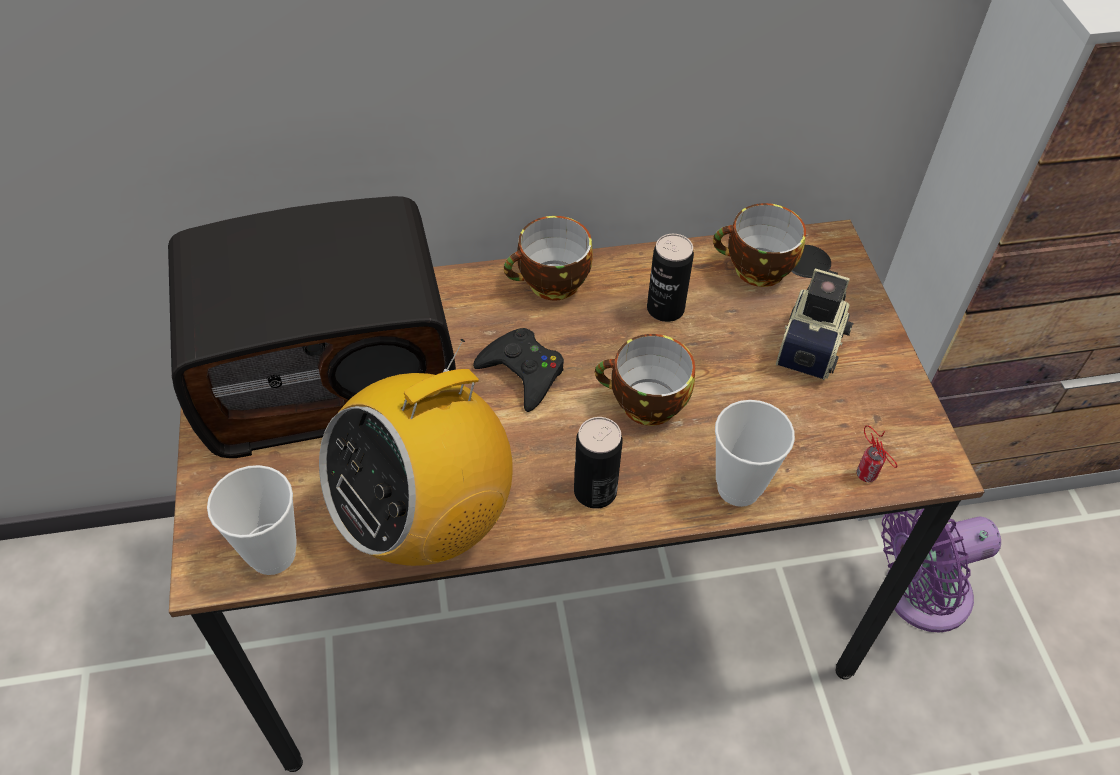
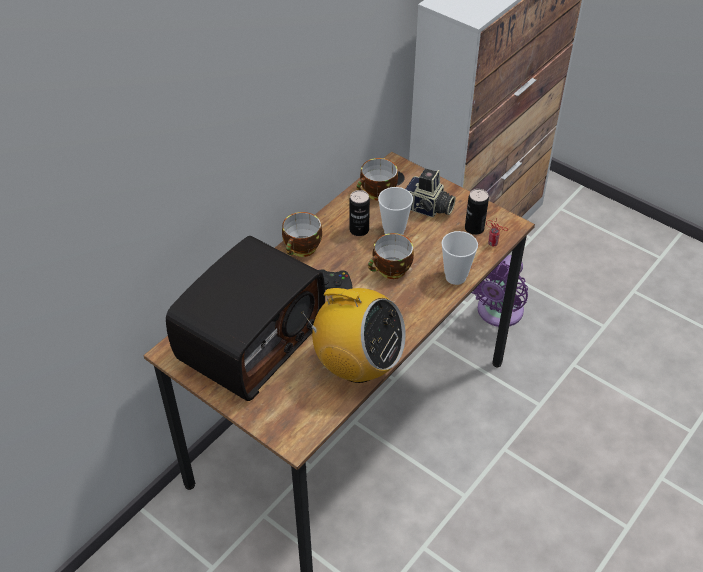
camera: 40 degrees left, 5 degrees down
(272, 554) = (313, 419): cup -> cup (394, 232)
(427, 520) = (357, 365): radio -> radio turned 75 degrees counterclockwise
(595, 491) = (407, 312): can -> can (474, 228)
(813, 343) = (427, 208): camera -> camera turned 135 degrees clockwise

